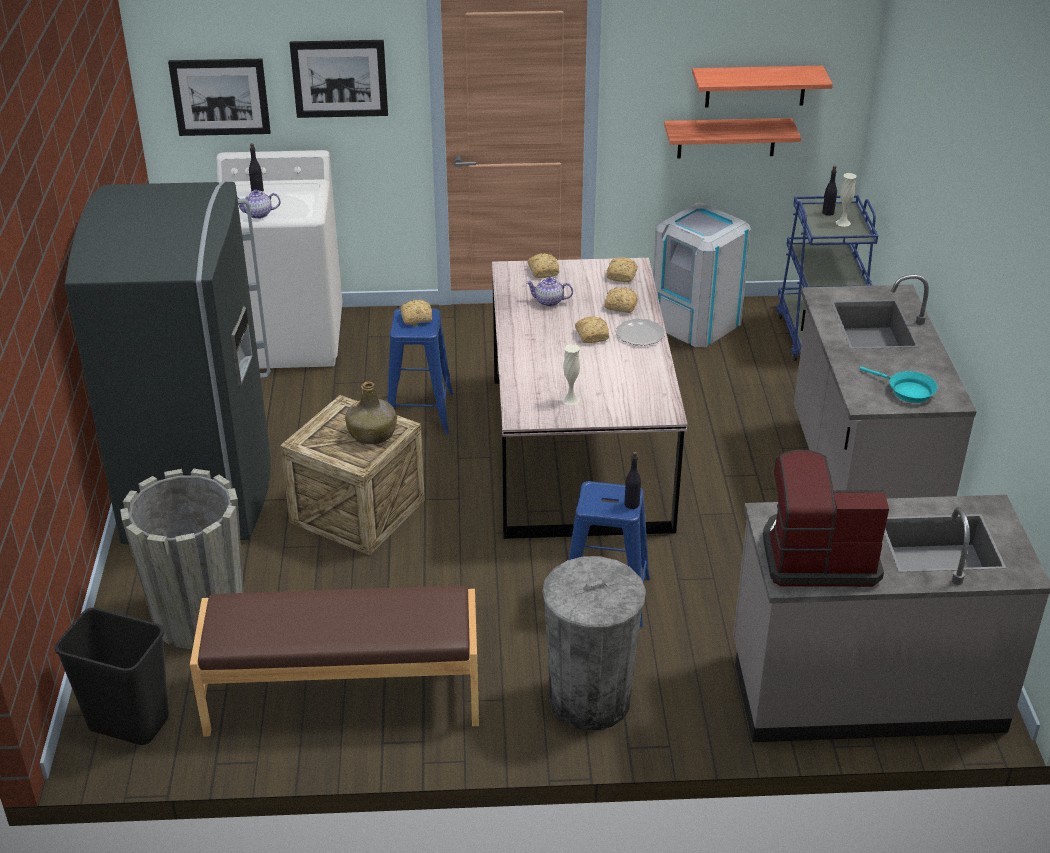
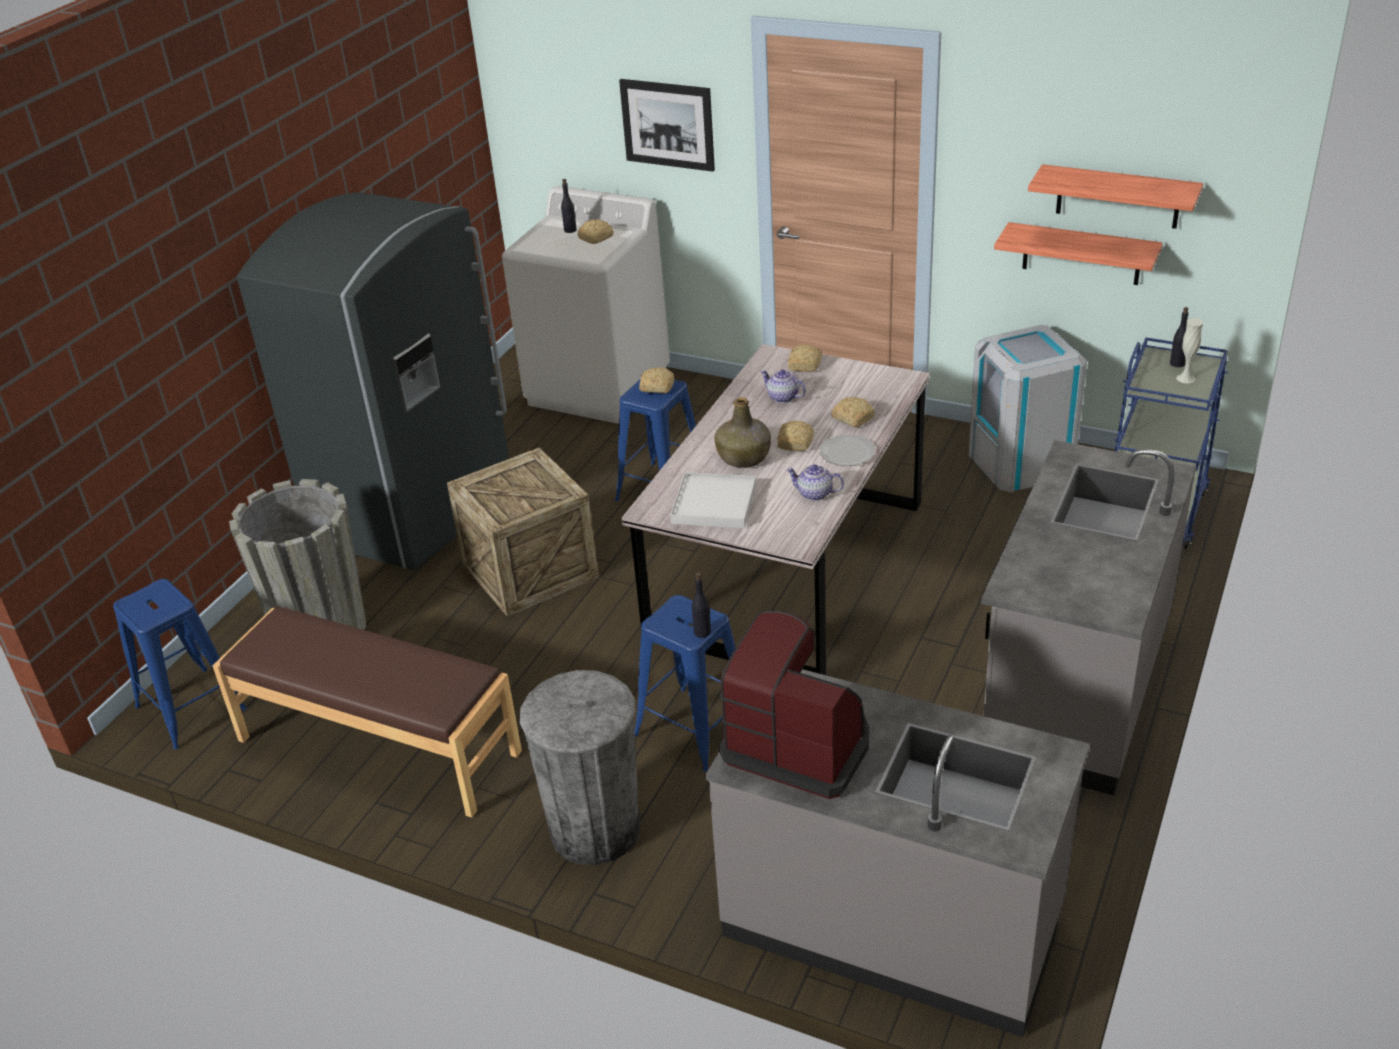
camera: 30 degrees right, 0 degrees up
(128, 724) = (191, 708): black trash can -> blue stool
(220, 97) = (558, 128): picture -> none
(258, 214) = (551, 252): teapot -> teapot (814, 494)
(372, 434) = (535, 493): green bottle -> green bottle (744, 457)
(570, 399) = (714, 504): white vase -> white tray
(622, 275) = (883, 386): bread -> bread (596, 237)
(907, 391) = (1075, 588): turquoise frying pan -> none

